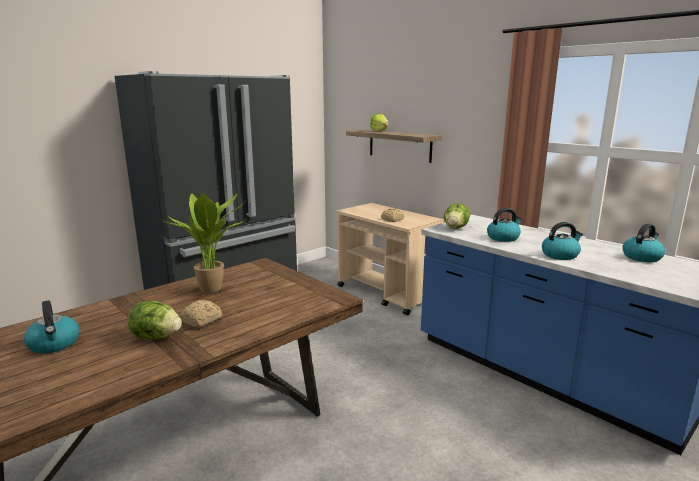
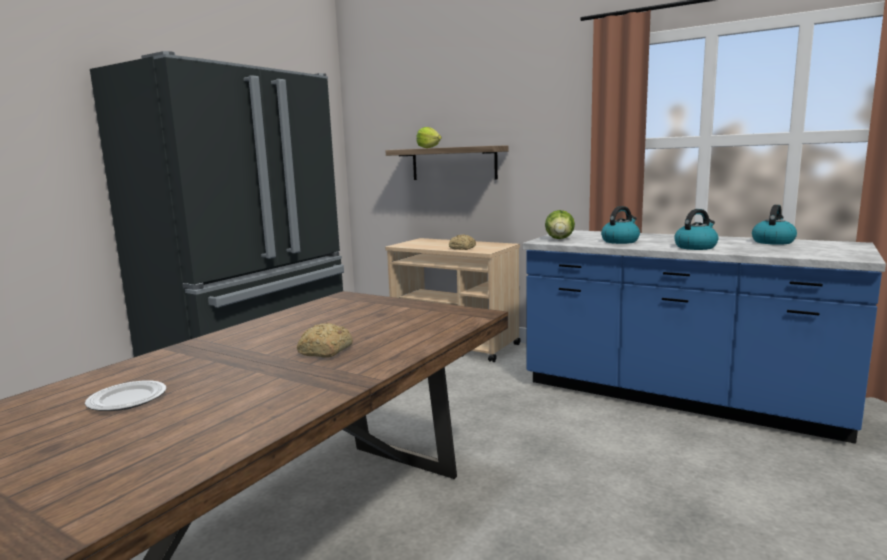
camera: 15 degrees left, 5 degrees down
(54, 344) = (128, 399): kettle -> plate
(156, 337) = (279, 373): lettuce -> none
(215, 291) = (310, 324): potted plant -> none

